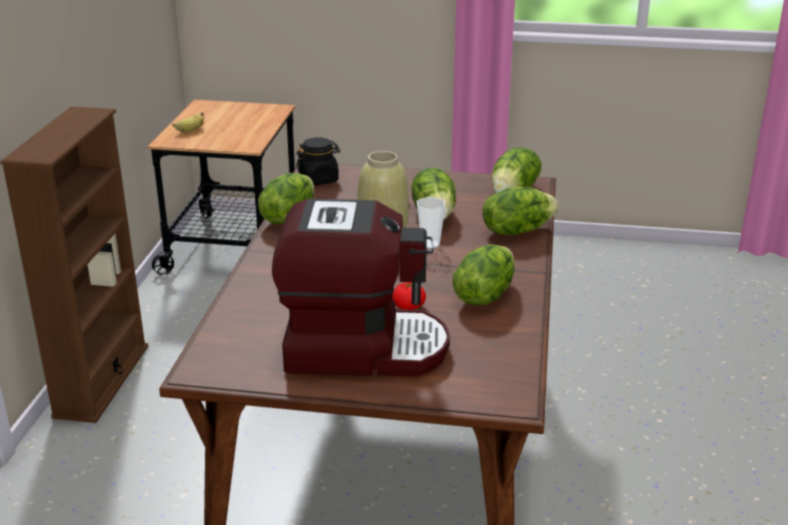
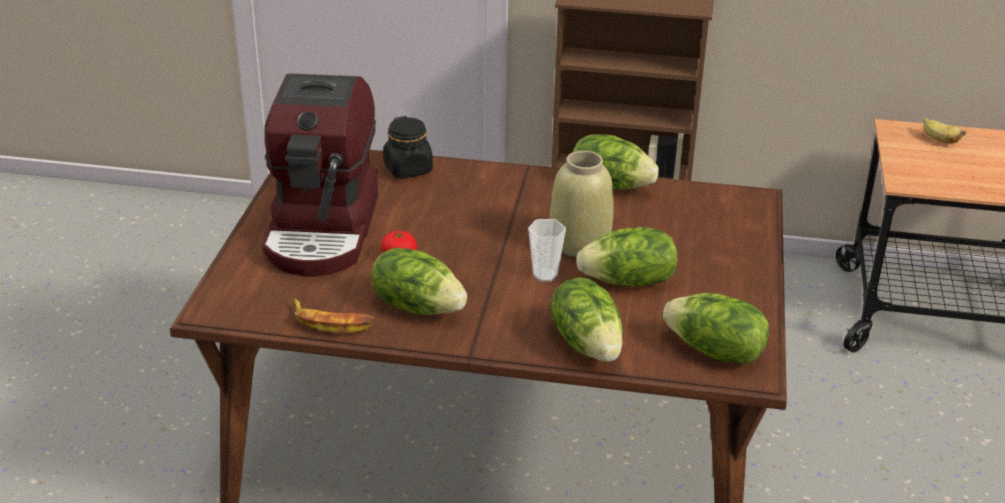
camera: 90 degrees right, 5 degrees up
(319, 179) = (721, 201): black jar -> black jar (408, 169)
(516, 333) = (332, 322): none -> banana

